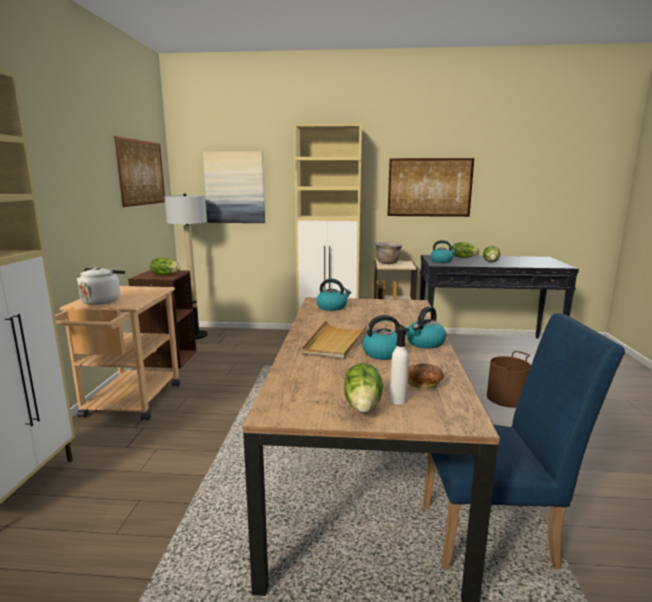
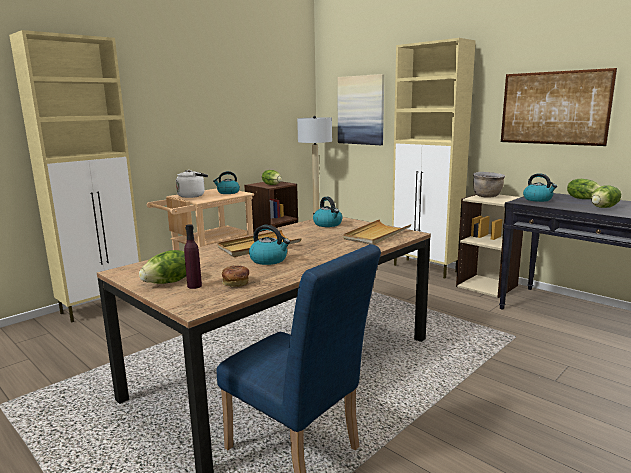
camera: 40 degrees right, 0 degrees up
(142, 172) = (276, 98): picture -> none
(396, 309) = (376, 235): none -> beige tray
(398, 400) = (194, 286): white bottle -> purple bottle
(425, 343) = (319, 261): kettle -> kettle (228, 192)
(507, 398) = (519, 373): brown bucket -> none

